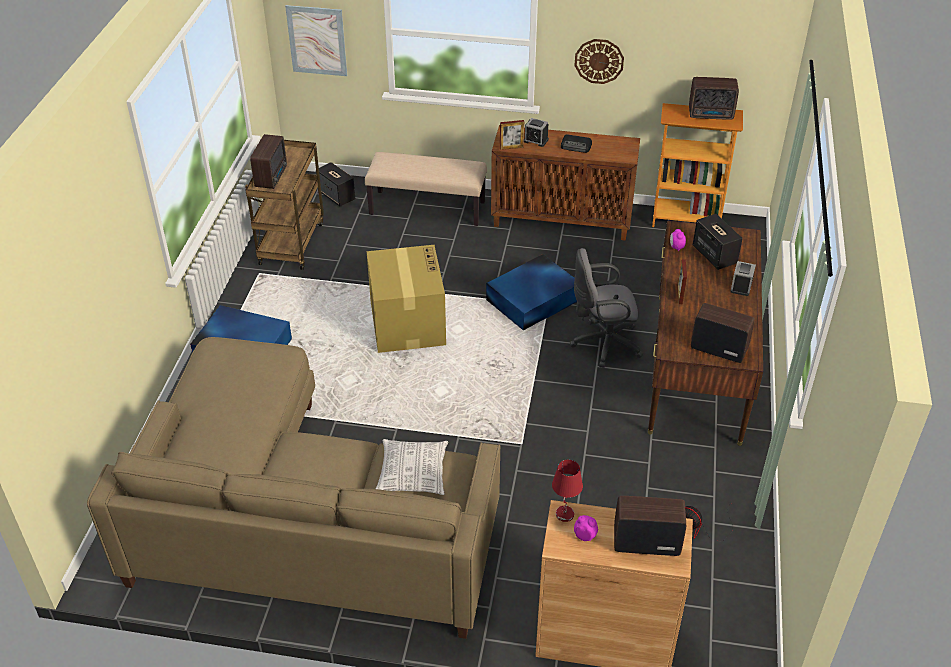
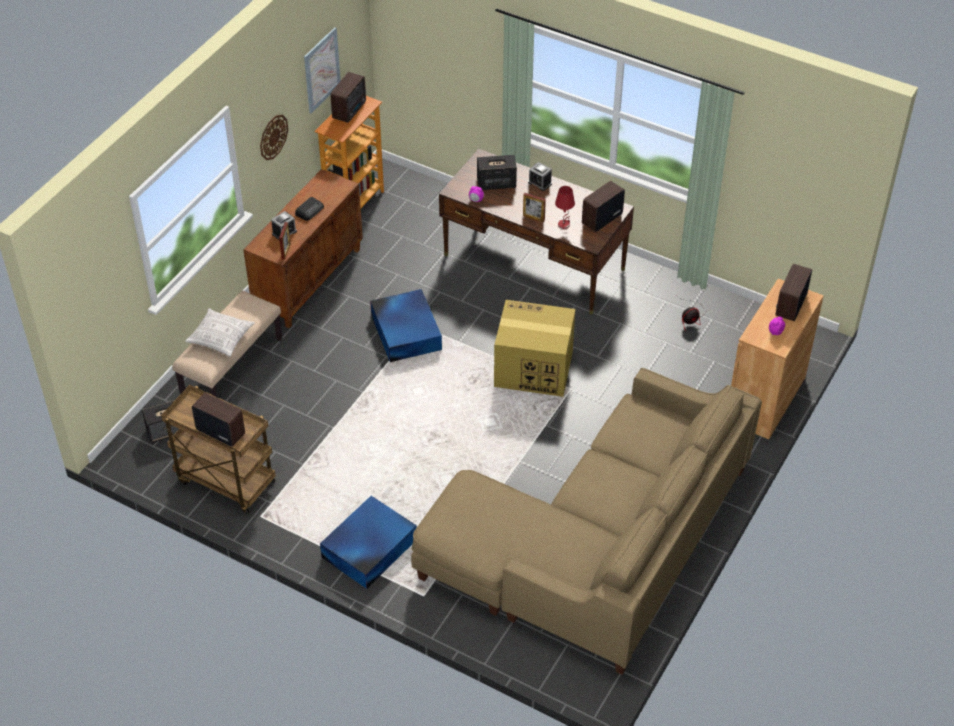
camera: 70 degrees left, 5 degrees up
(317, 40) = (97, 313): picture -> picture (321, 70)
(407, 323) = (392, 423): cardboard box -> cardboard box (532, 369)
(413, 474) = (637, 431): pillow -> pillow (220, 338)
(565, 515) = (754, 336): red table lamp -> red table lamp (564, 225)
(602, 344) = (482, 307): grey office chair -> none

